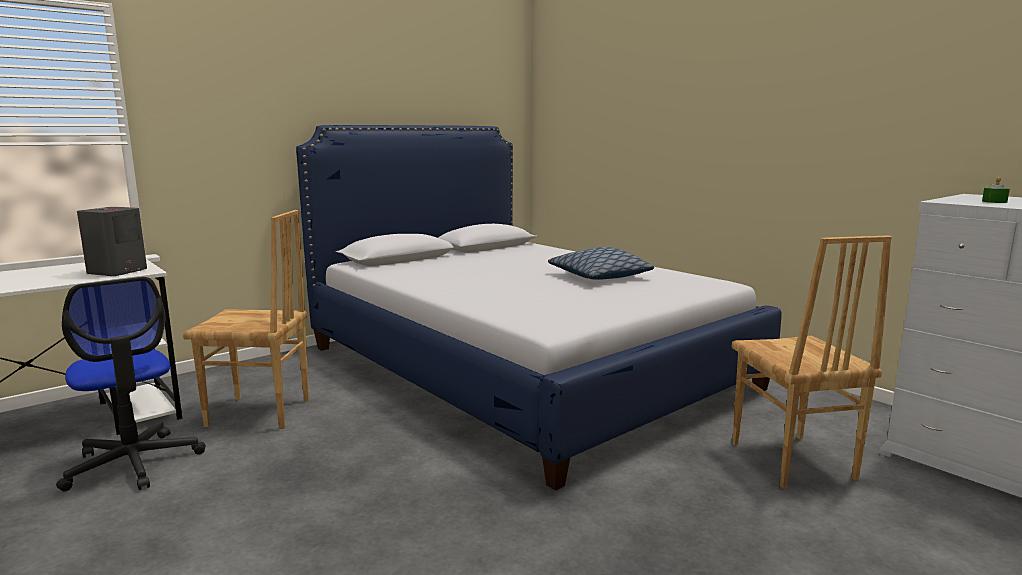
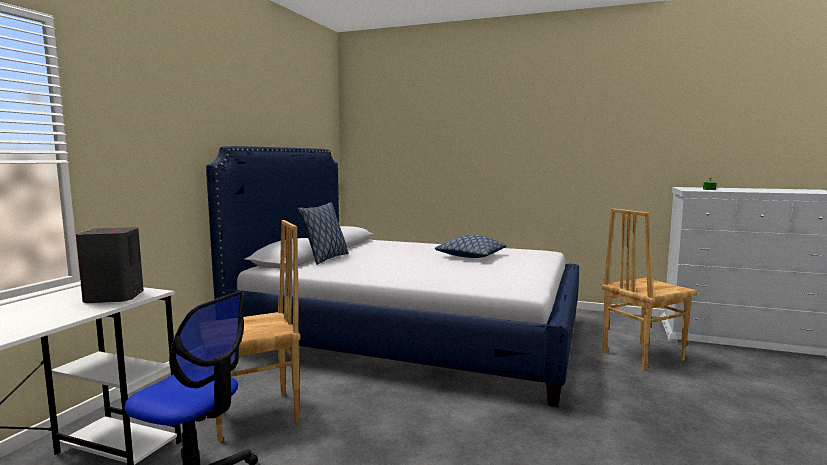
camera: 30 degrees left, 5 degrees down
(430, 260) = (325, 258): none -> pillow
(790, 461) = (641, 355): brown chair -> brown chair turned 105 degrees clockwise

